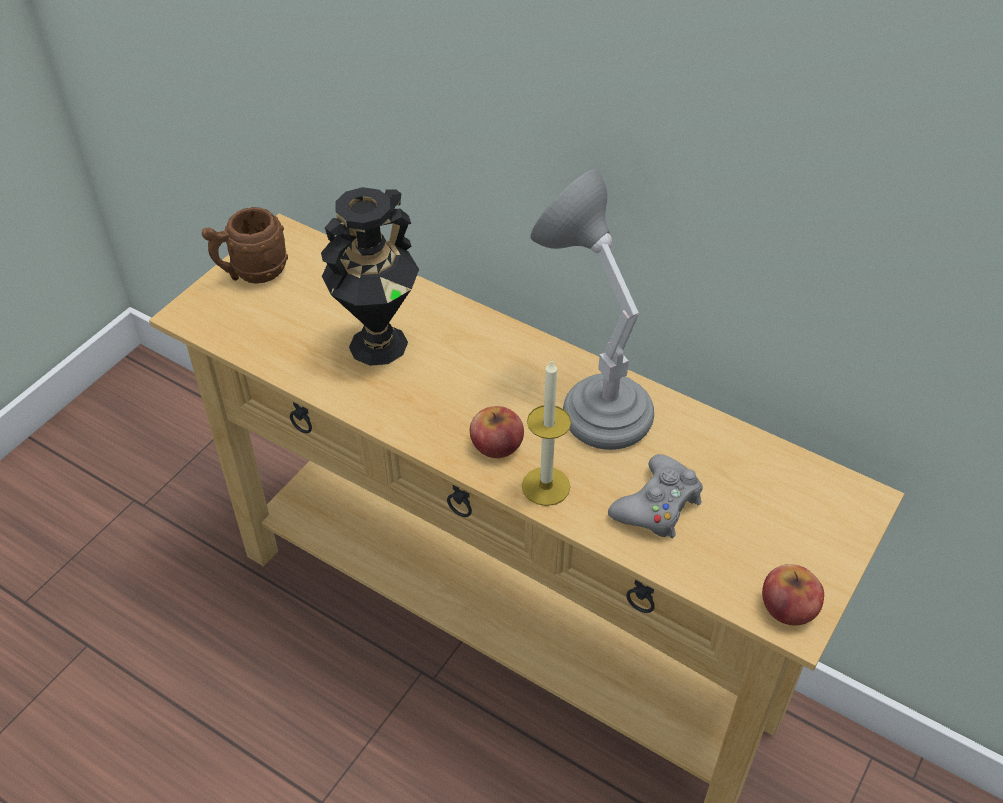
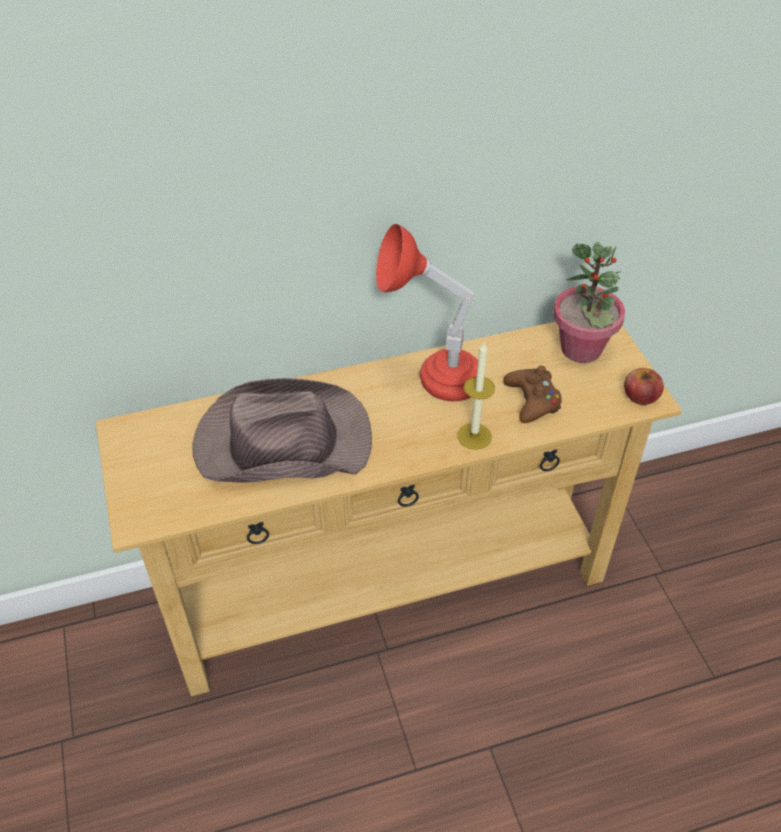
camera: 50 degrees left, 0 degrees up
(251, 273) = (138, 467): brown mug -> none
(378, 343) = (281, 441): black vase -> brown hat
(496, 444) = (422, 437): apple -> none
(591, 400) = (432, 378): grey table lamp -> red table lamp
(658, 505) = (532, 400): grey game controller -> brown game controller
(796, 503) = (581, 349): none -> potted plant

